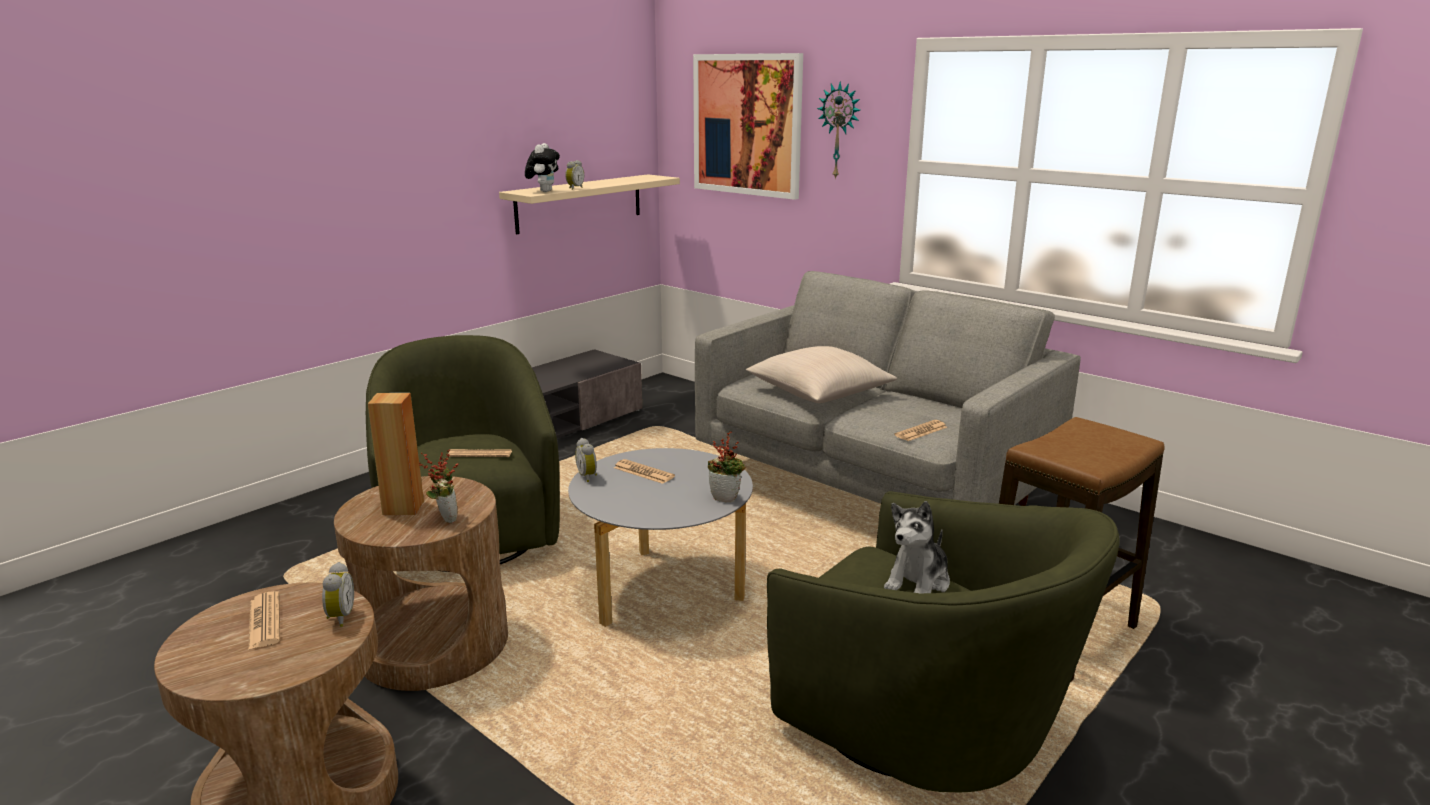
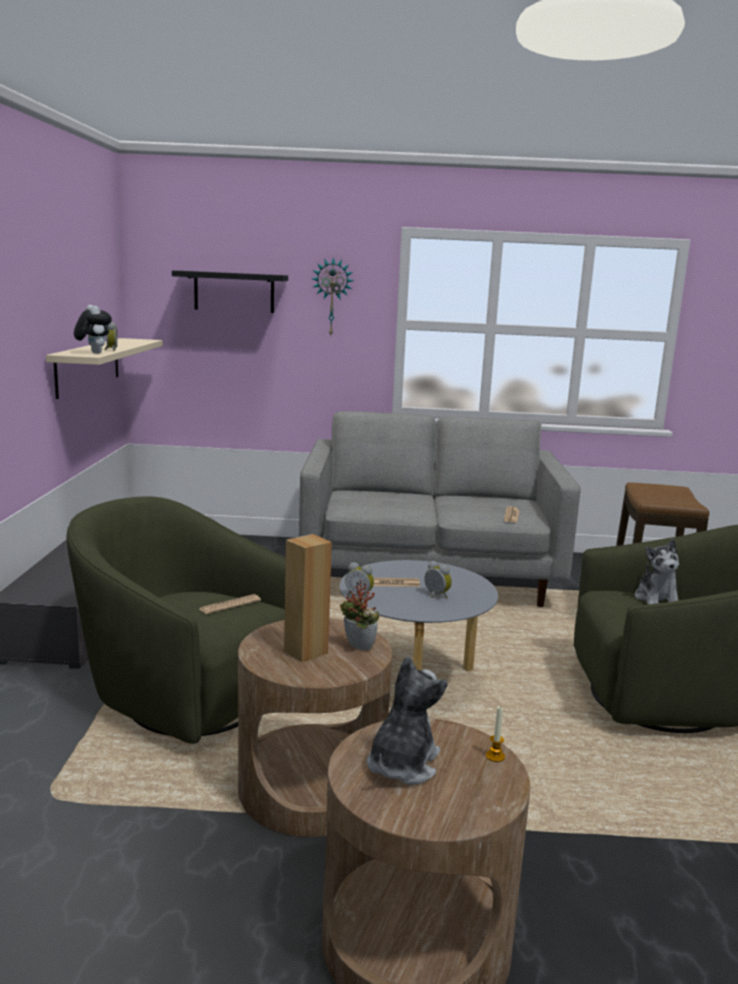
camera: 40 degrees left, 5 degrees down
(264, 621) = (402, 764): newspaper -> plush toy
(332, 648) = (495, 756): none -> candle
(339, 617) = (450, 737): alarm clock -> alarm clock (435, 596)
(726, 498) = (478, 584): potted plant -> none
(747, 125) = (234, 292): picture -> black shelf
(819, 393) = (405, 505): beige pillow -> none

